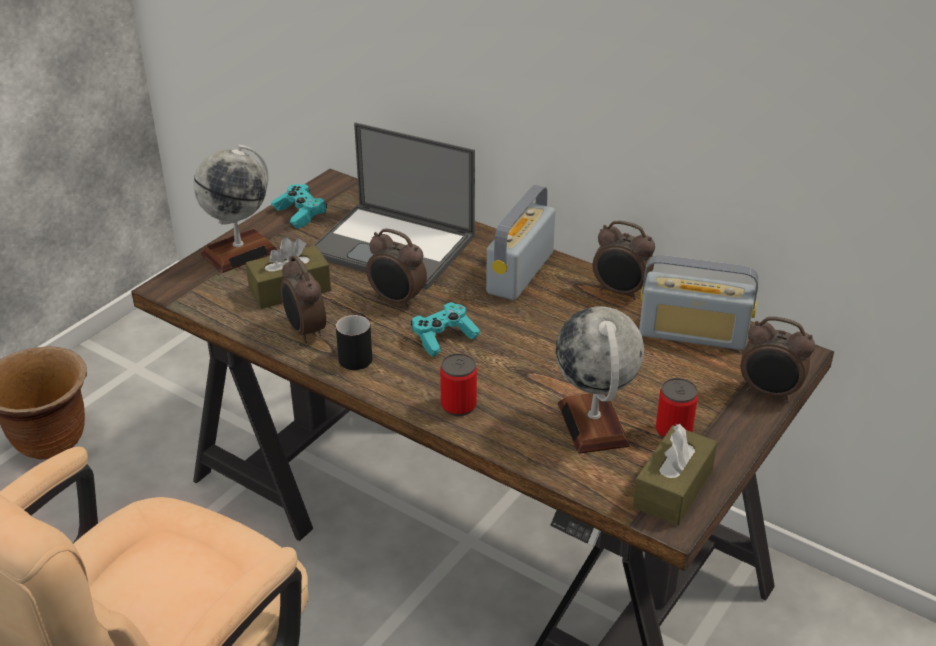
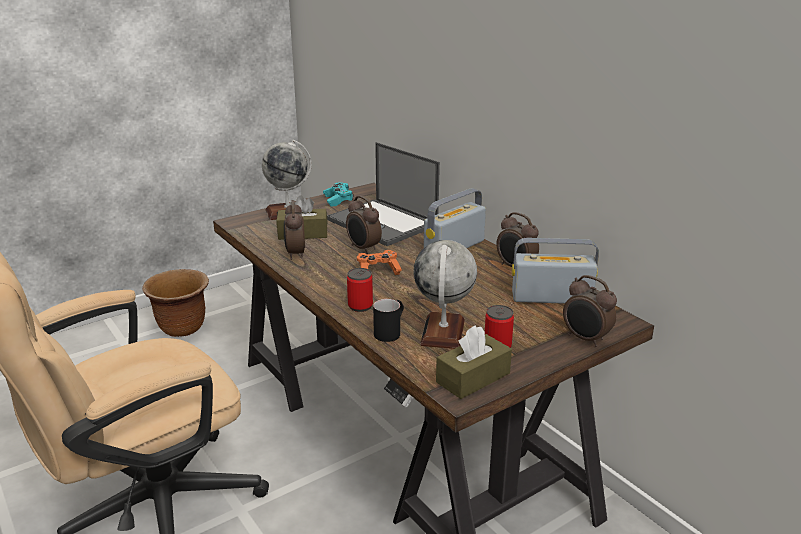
camera: 20 degrees right, 10 degrees down
(357, 354) = (318, 270): black mug -> black mug (390, 331)
(444, 338) = (378, 271): turquoise game controller -> orange game controller
(693, 334) = (551, 297): radio -> radio turned 150 degrees clockwise

